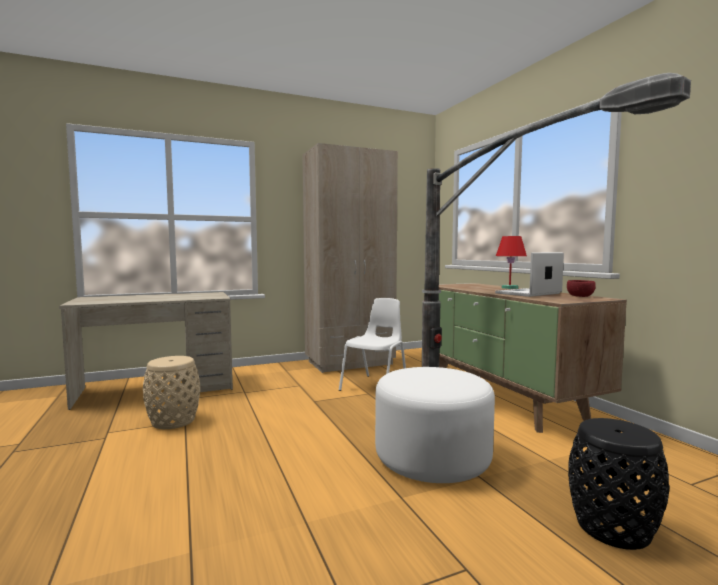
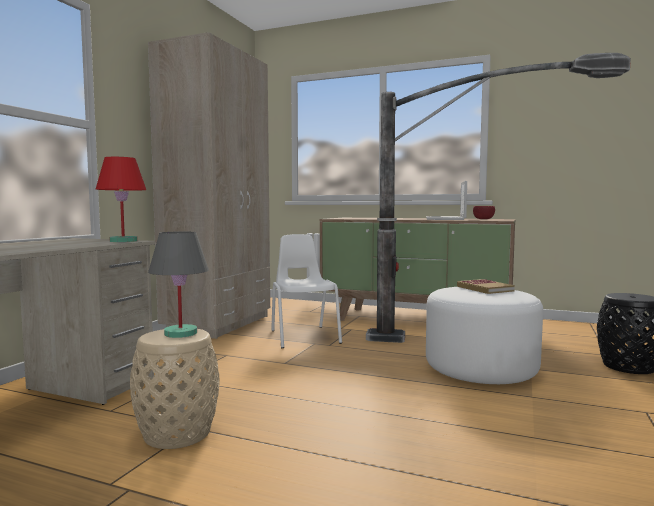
camera: 45 degrees left, 0 degrees up
(176, 360) = (181, 333): none -> grey table lamp
(448, 375) = (484, 289): none -> book
(510, 288) = (401, 218): red table lamp -> red table lamp (124, 241)

